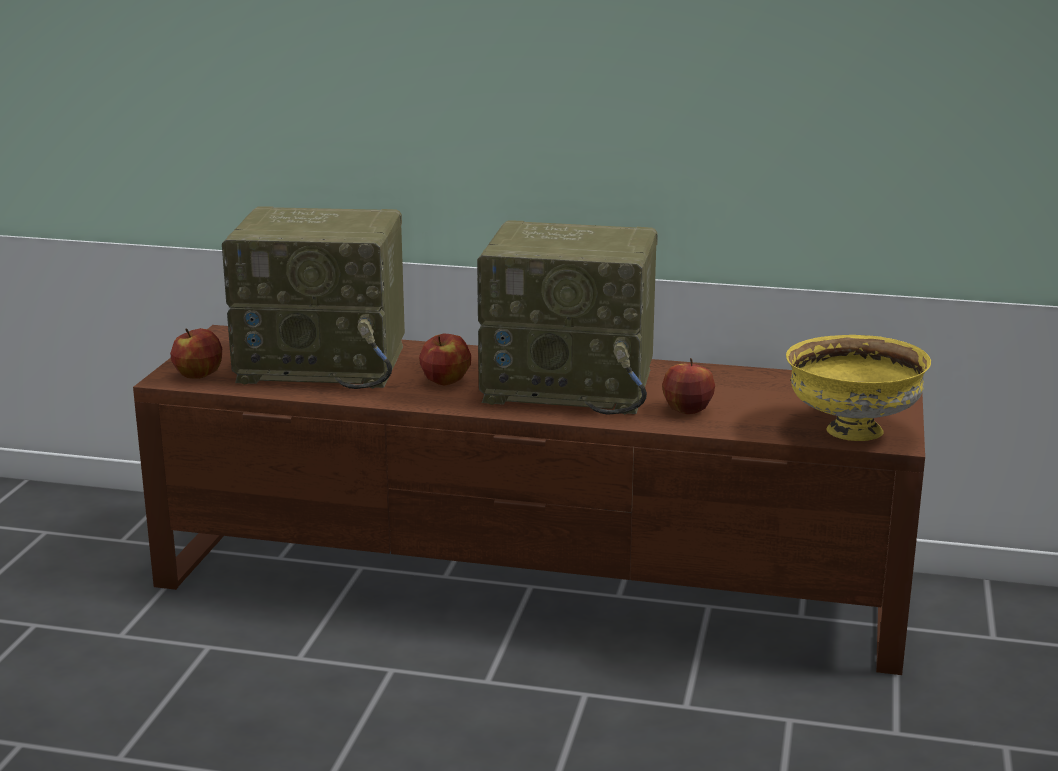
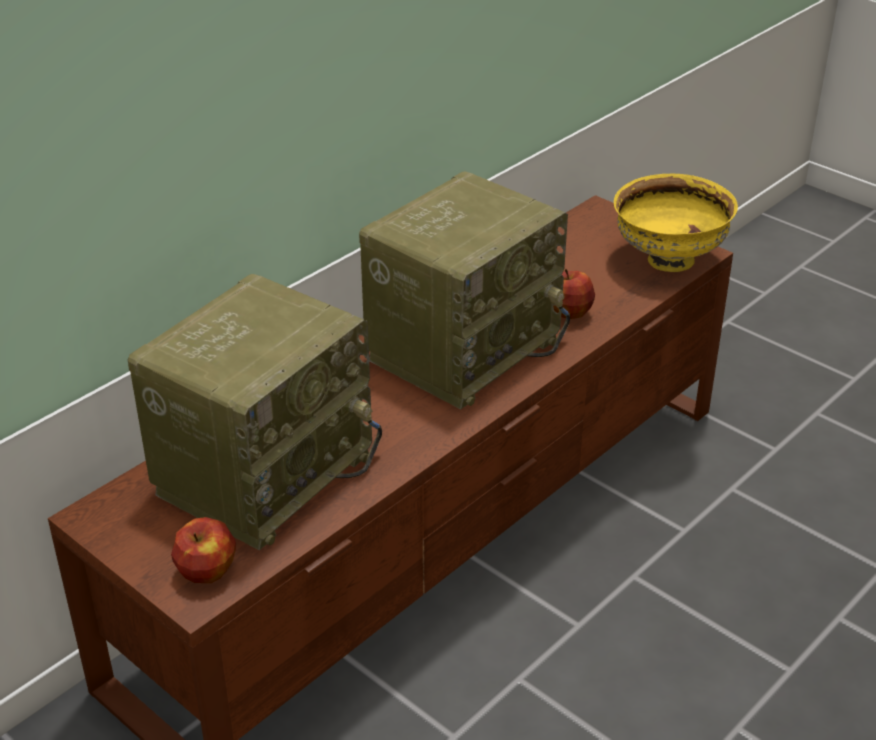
camera: 60 degrees left, 15 degrees up
(446, 381) = (387, 411): apple -> none

